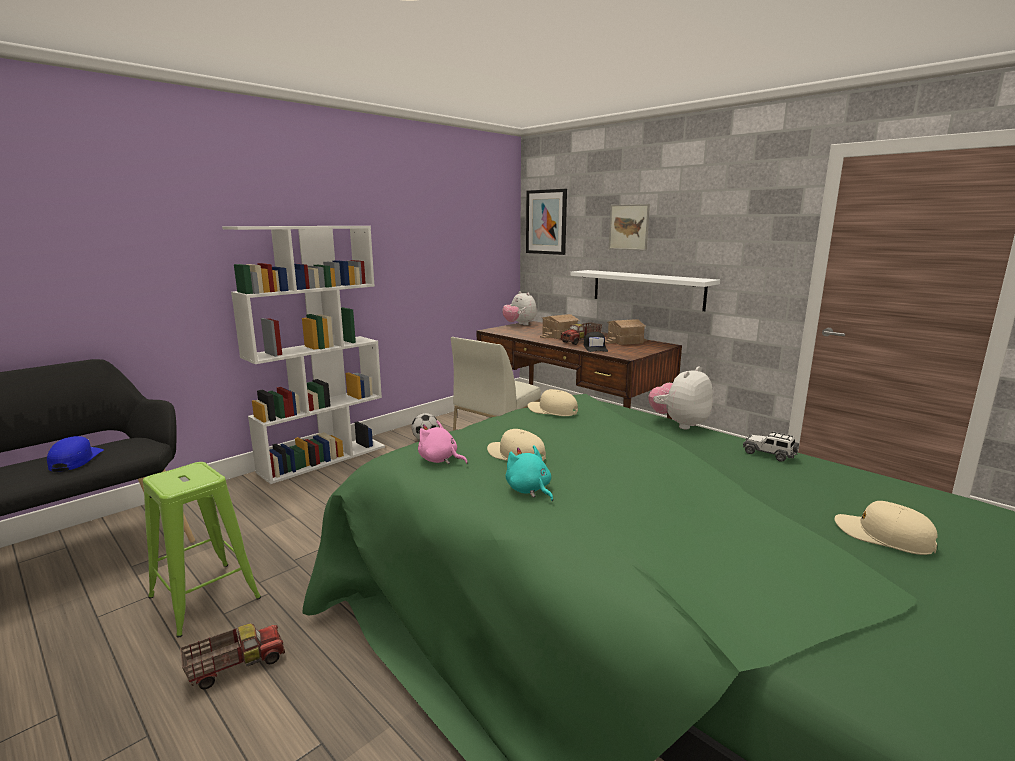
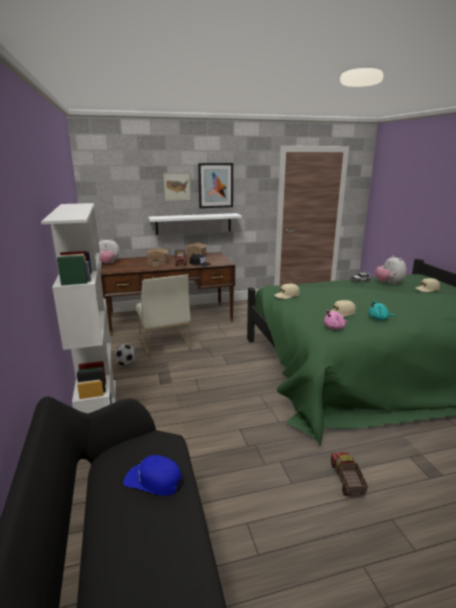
camera: 60 degrees left, 5 degrees up
(205, 598) = (268, 491): green stool -> none
(546, 222) = (105, 184): picture -> picture (215, 185)
(679, 424) = (318, 283): plush toy -> plush toy (389, 283)

